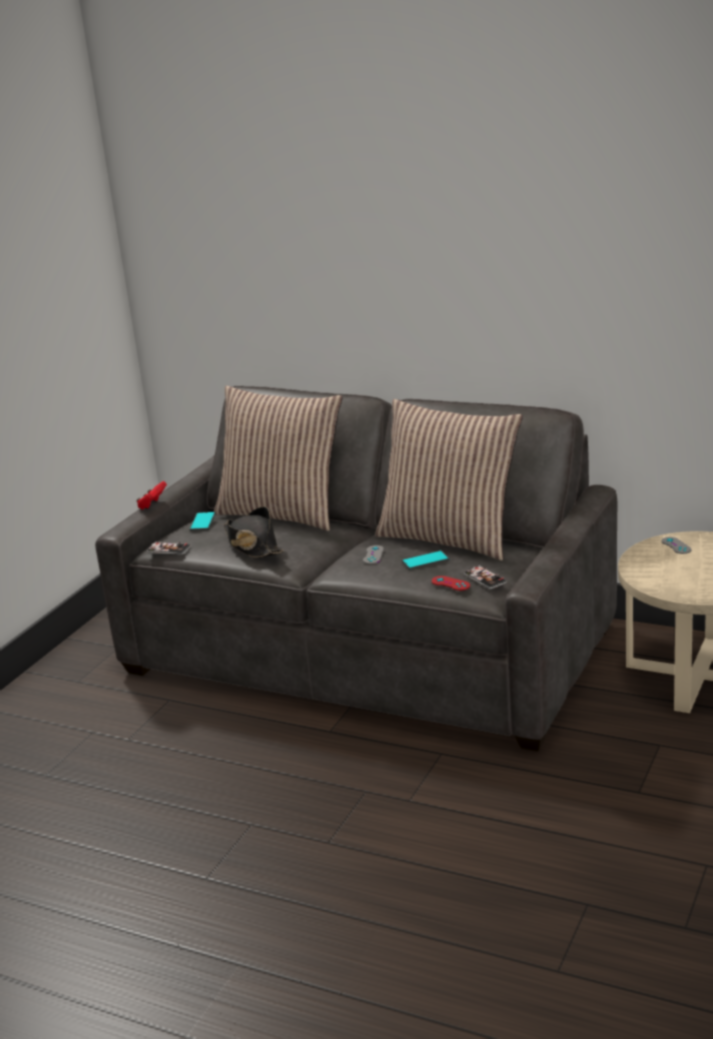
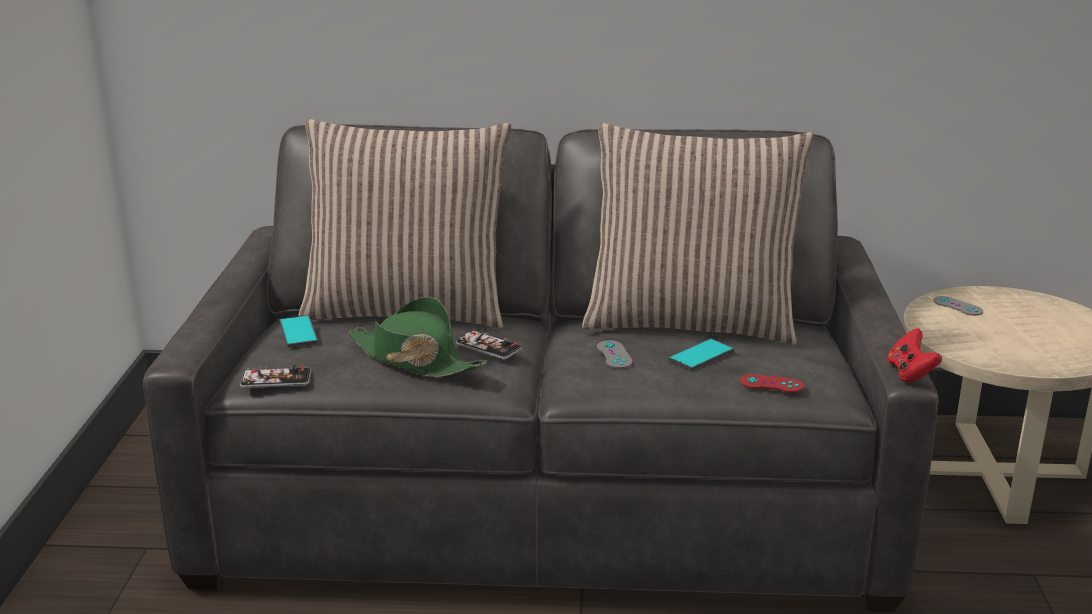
camera: 25 degrees left, 0 degrees up
(152, 505) = (210, 313): red game controller -> red game controller (910, 373)
(252, 545) = (414, 359): black hat -> green hat
(485, 578) = (810, 371): phone -> phone (488, 347)

